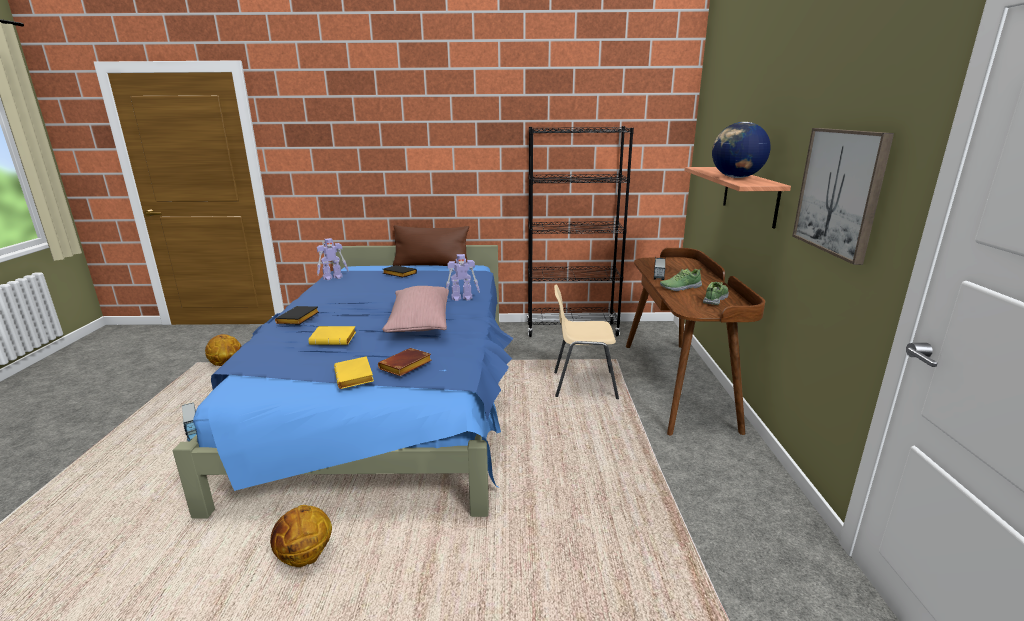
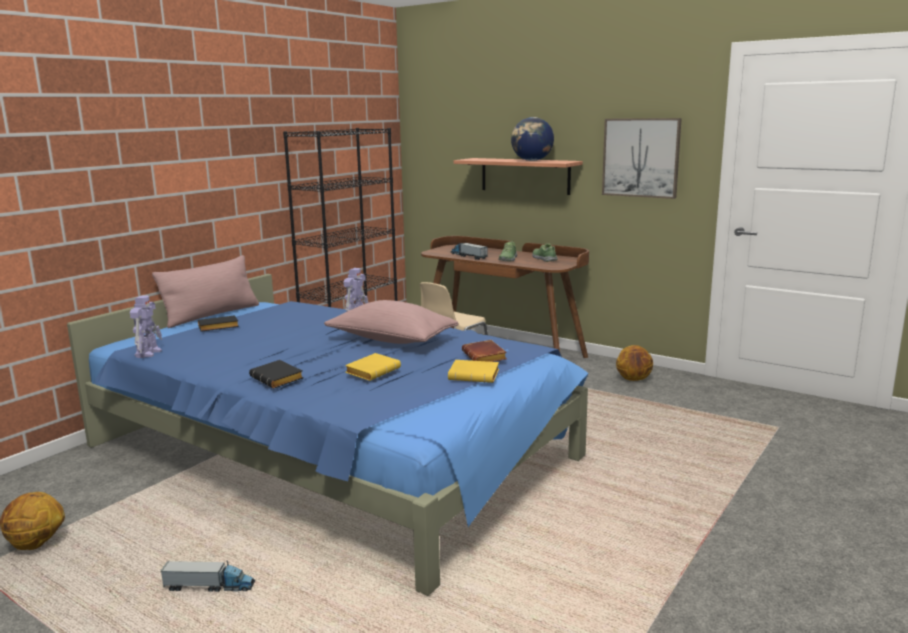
camera: 55 degrees left, 5 degrees down
(305, 557) = (556, 539): basketball -> basketball (634, 379)
(431, 265) = (212, 315): brown pillow -> pink pillow

